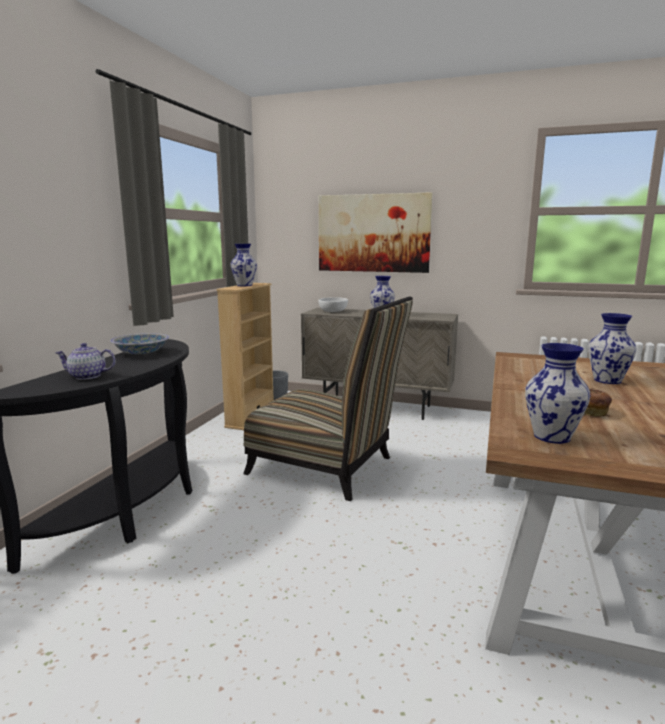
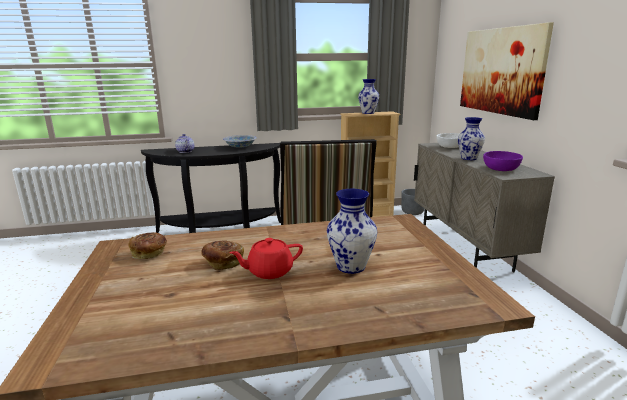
camera: 60 degrees right, 5 degrees up
(425, 316) = (501, 169): none -> purple bowl
(552, 436) = (149, 254): vase -> bread
(613, 401) = (269, 271): none -> red teapot

